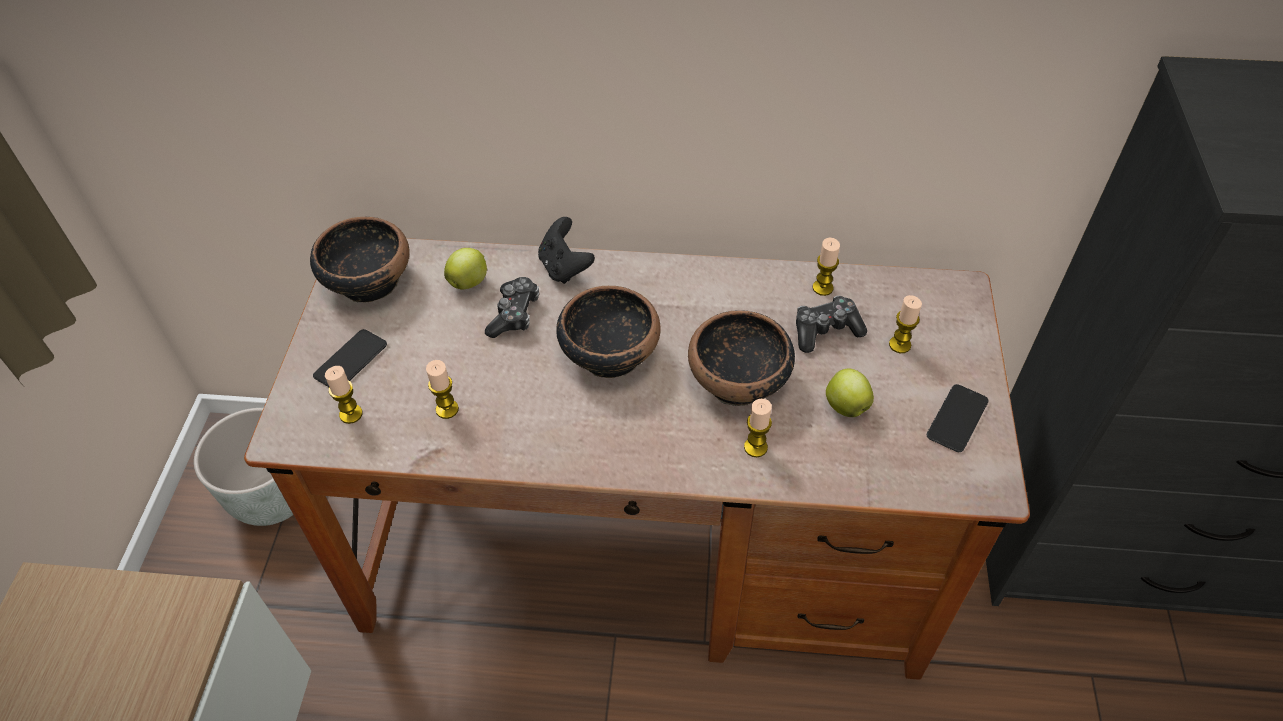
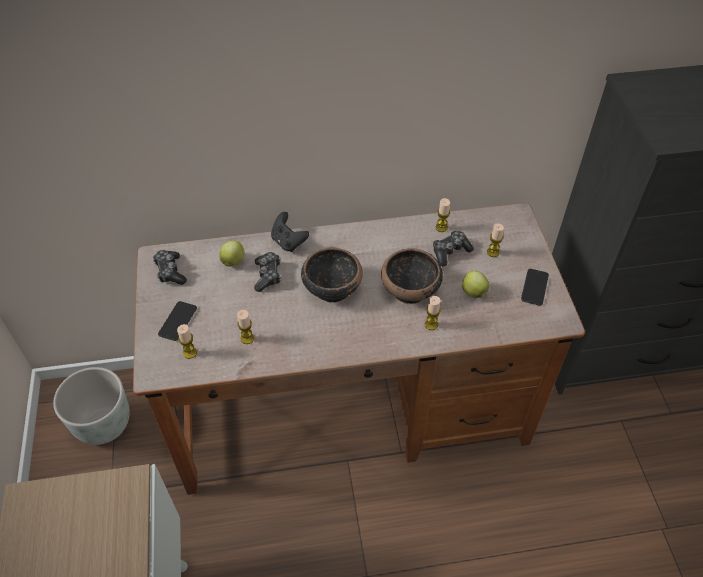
camera: 15 degrees left, 0 degrees up
(368, 281) = (170, 272): bowl -> game controller

